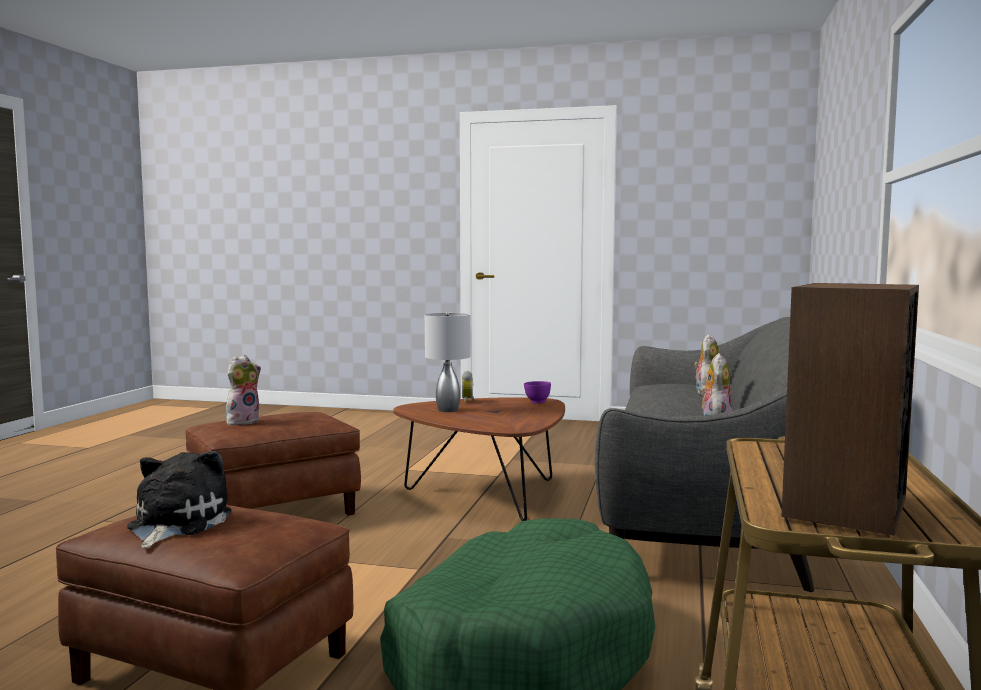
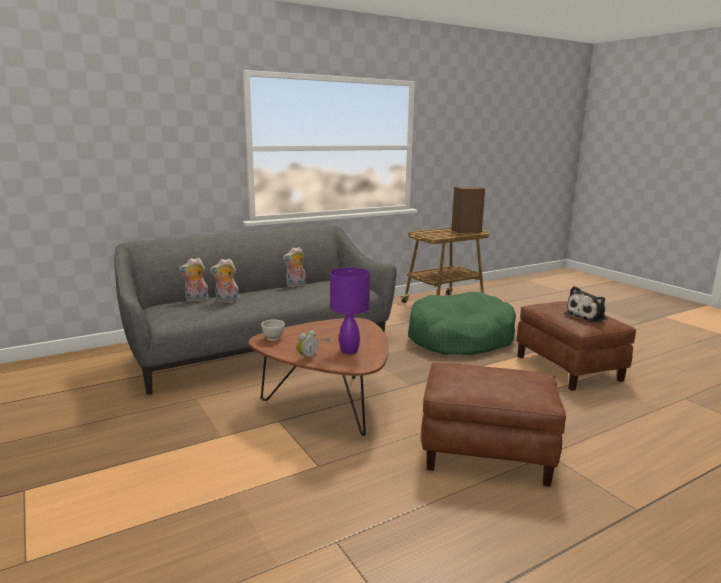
camera: 135 degrees left, 10 degrees up
(243, 421) = (516, 388): plush toy -> plush toy (226, 301)
(447, 410) = (349, 351): grey table lamp -> purple table lamp
(537, 402) = (273, 339): purple bowl -> white bowl

